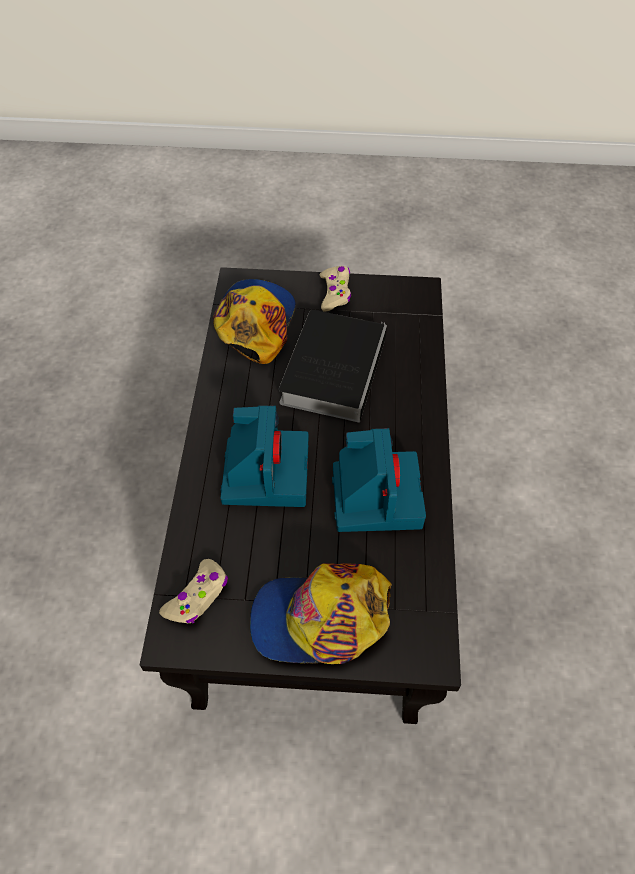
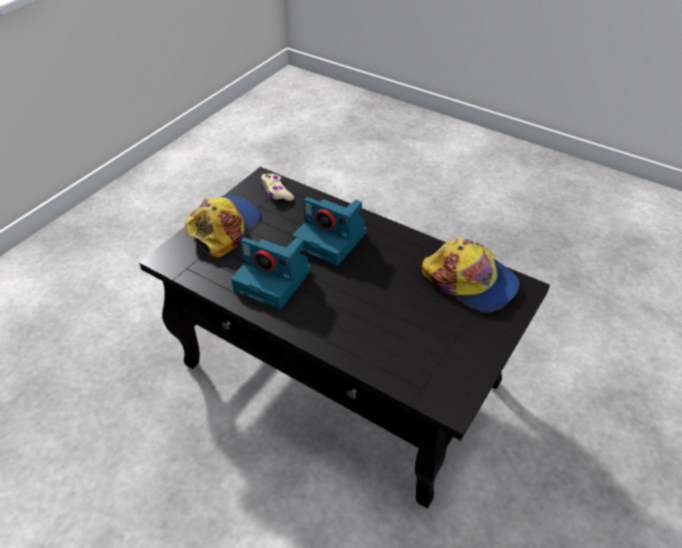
camera: 120 degrees right, 10 degrees down
(334, 367) = (396, 306): book -> none
(335, 293) = (480, 343): beige game controller -> none

